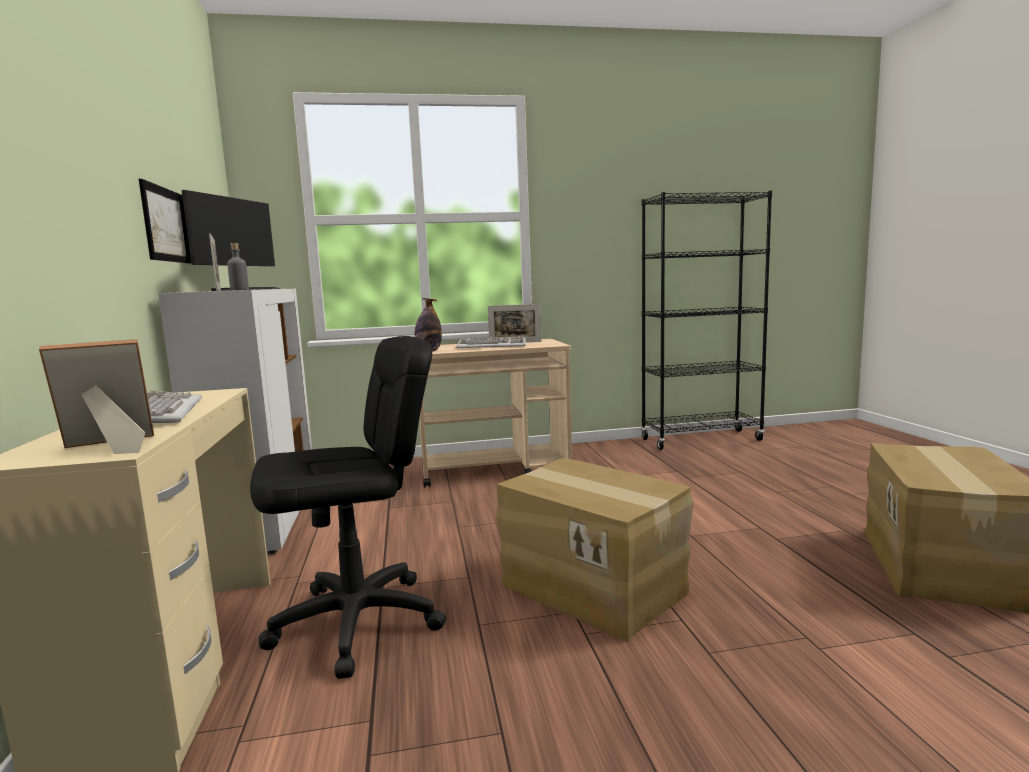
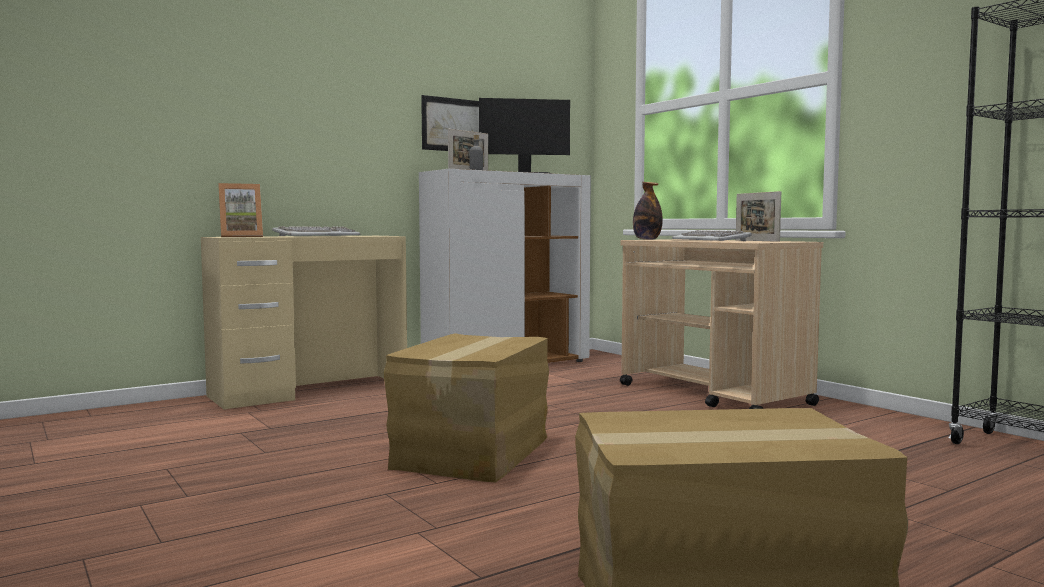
camera: 65 degrees right, 5 degrees down
(108, 447) = (241, 236): picture frame -> picture frame turned 120 degrees clockwise
(357, 622) = (372, 408): black office chair -> none

